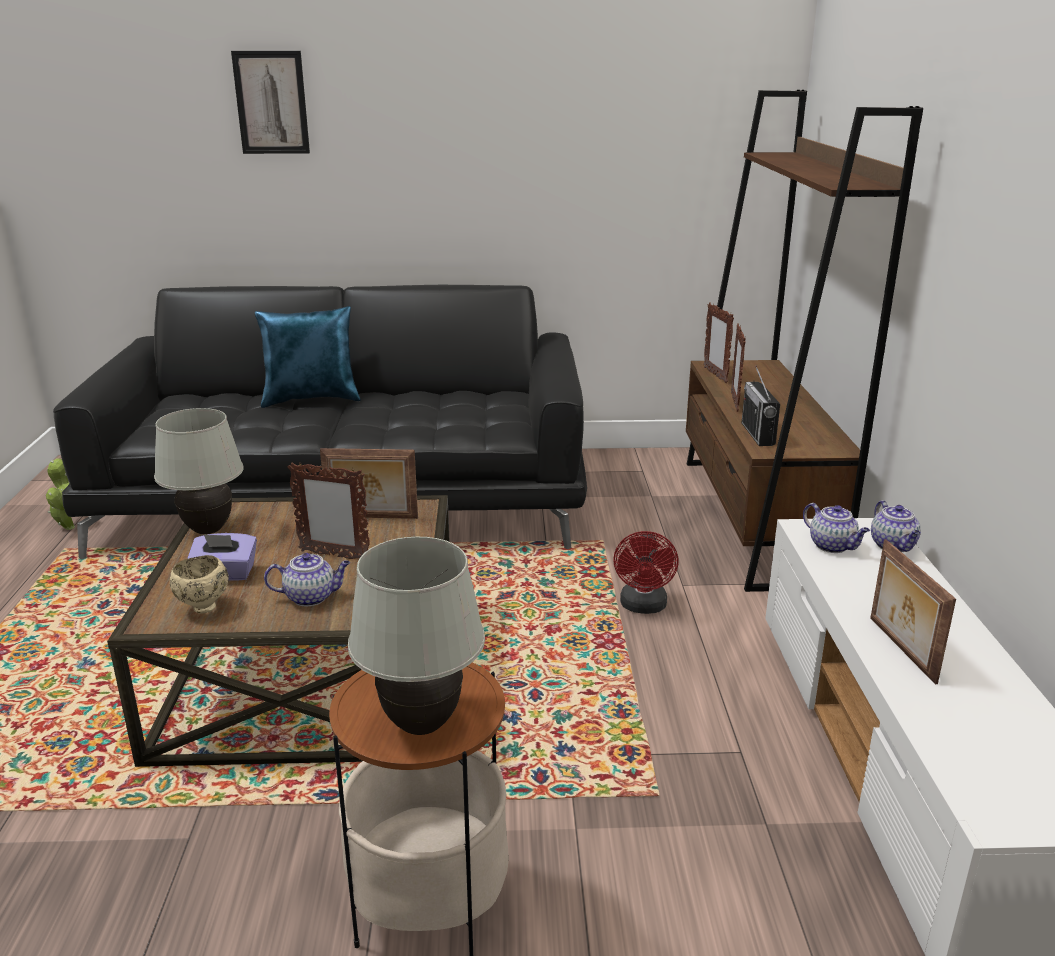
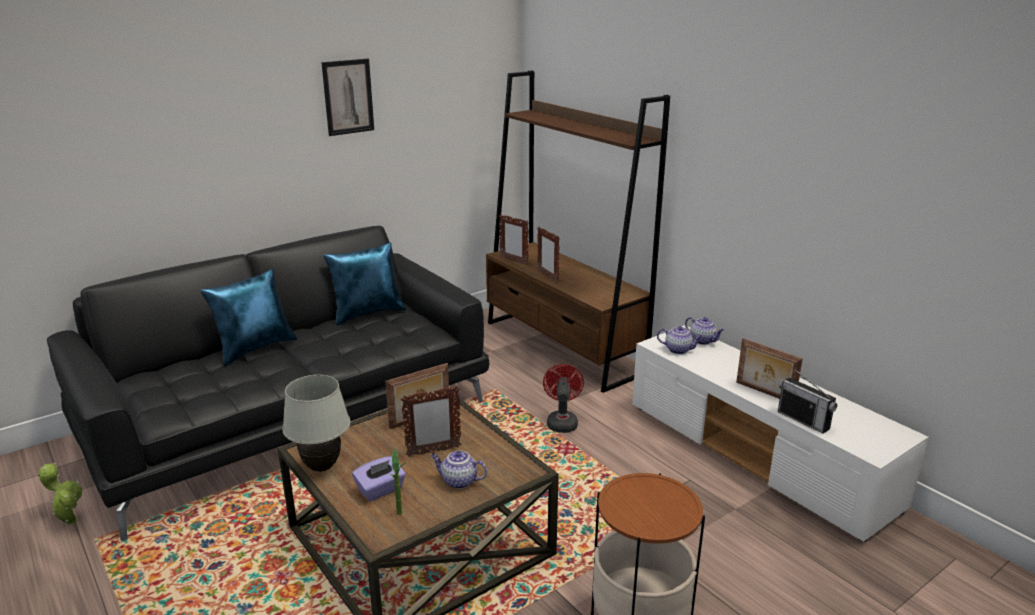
camera: 35 degrees left, 0 degrees up
(203, 609) = (401, 516): beige bowl -> potted plant
(271, 103) = (156, 114): picture -> picture (348, 97)
(311, 597) = (458, 481): teapot -> teapot turned 120 degrees counterclockwise
(421, 724) = (665, 513): white table lamp -> none
(468, 394) = (368, 313): none -> blue pillow
(643, 607) = (562, 421): red fan -> red fan turned 150 degrees counterclockwise
(757, 434) = (585, 294): radio -> radio (803, 420)

